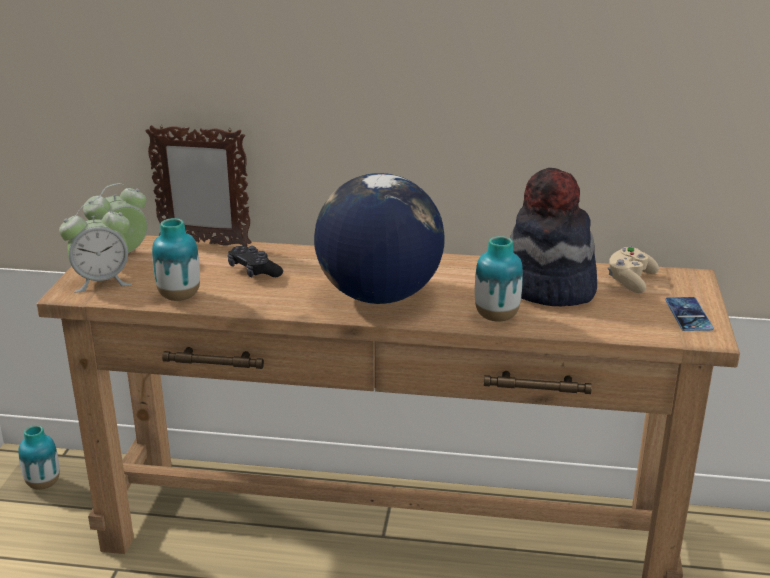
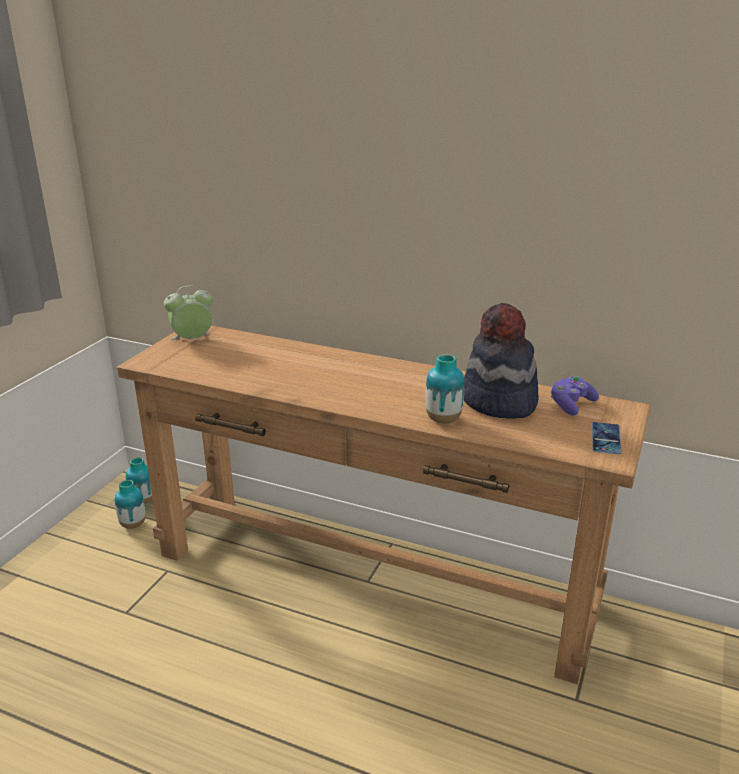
camera: 15 degrees right, 0 degrees up
(102, 281) = (168, 357): alarm clock -> none
(179, 297) = (215, 374): vase -> vase (133, 524)
(204, 243) = (256, 337): picture frame -> none
(254, 271) = (279, 362): black game controller -> none
(378, 296) = (360, 391): globe -> none
(630, 281) = (571, 405): beige game controller -> purple game controller

